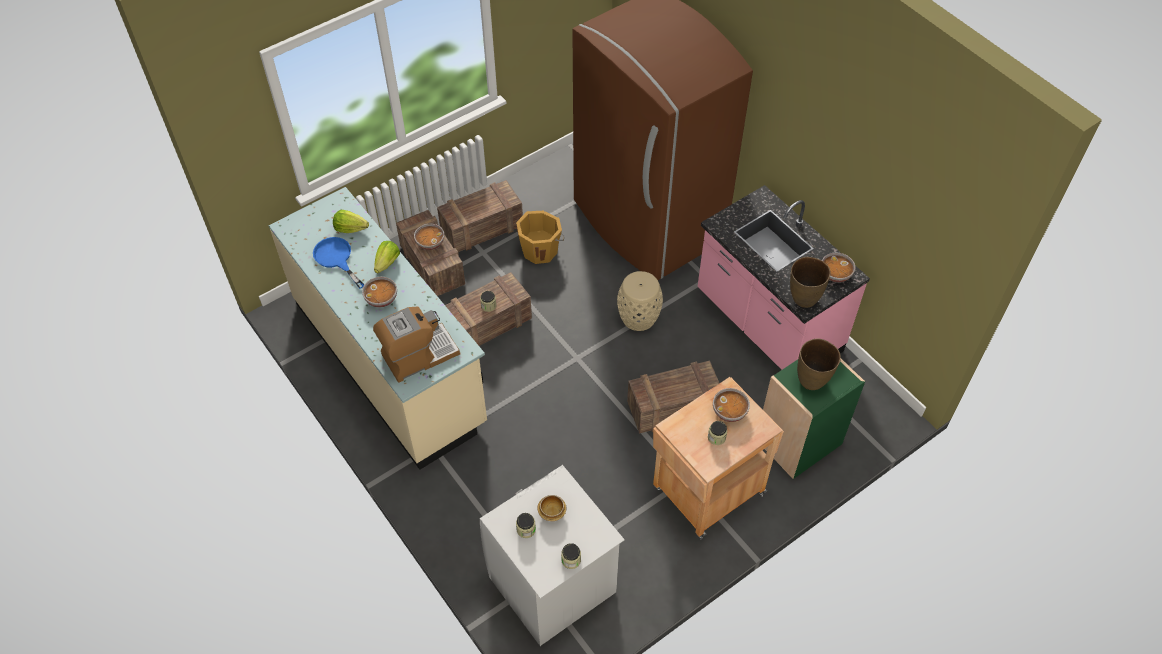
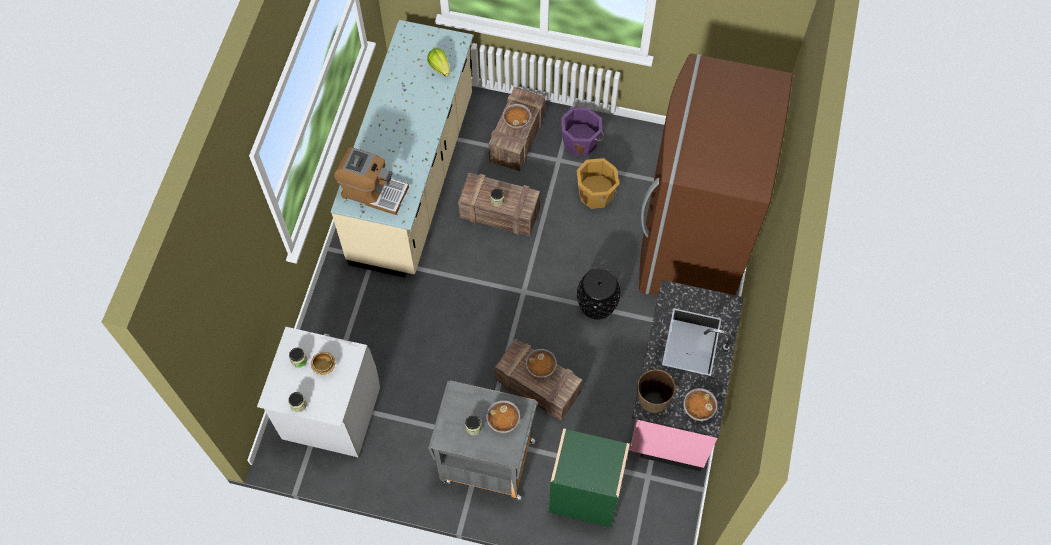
camera: 50 degrees right, 10 degrees up
(336, 259) = (407, 80): blue frying pan -> none
(382, 299) = (399, 133): bowl -> bowl (541, 368)
(387, 263) = (431, 112): lettuce -> none
(483, 228) = (580, 142): crate -> purple bucket
(638, 317) = (597, 305): beige stool -> black stool
(707, 492) = (486, 460): brown cart -> grey cart
(812, 380) = (585, 459): brown vase -> none

